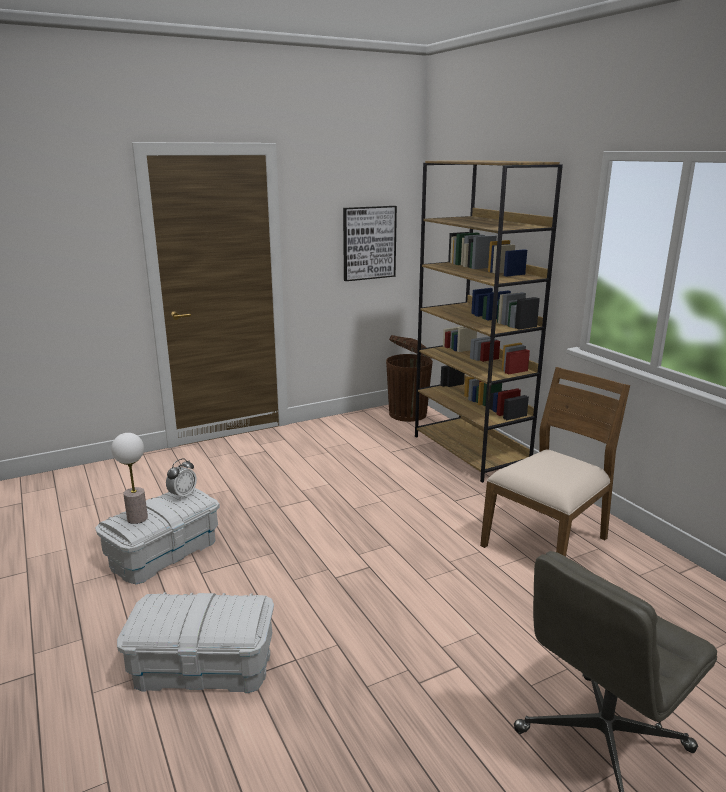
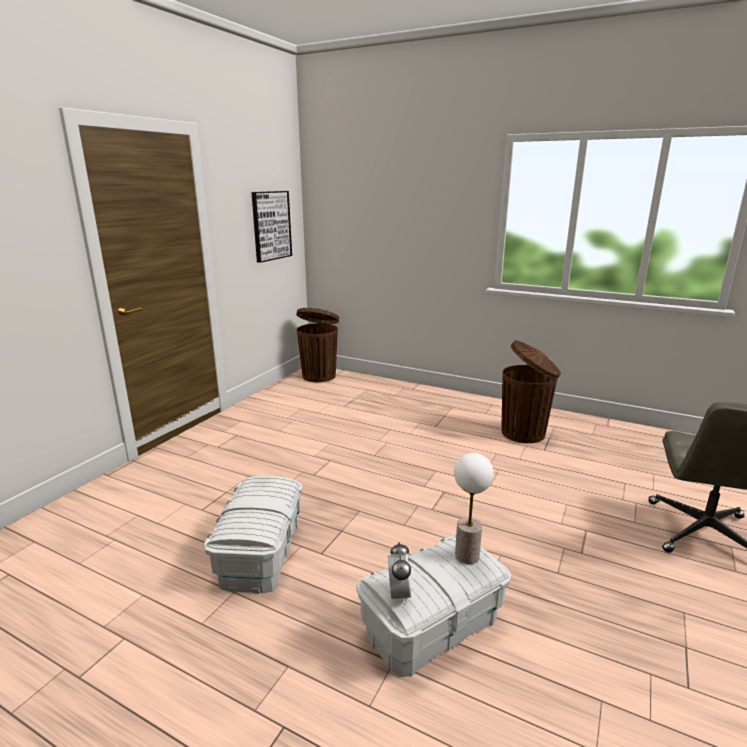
camera: 35 degrees left, 0 degrees up
(137, 518) = (252, 521): table lamp -> table lamp (467, 555)
(182, 495) = (265, 485): alarm clock -> alarm clock (398, 594)
(471, 452) = (400, 390): brown bookcase -> none
(547, 542) = (524, 433): brown chair -> brown trash can

